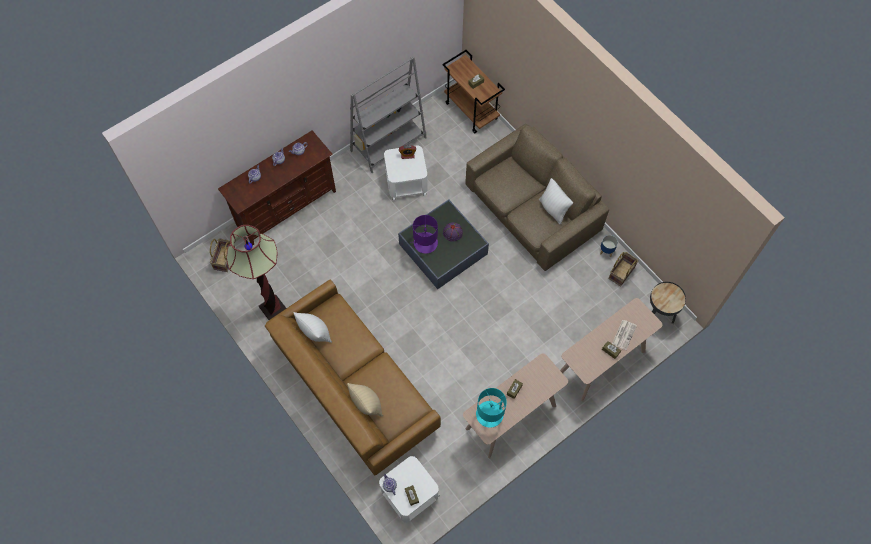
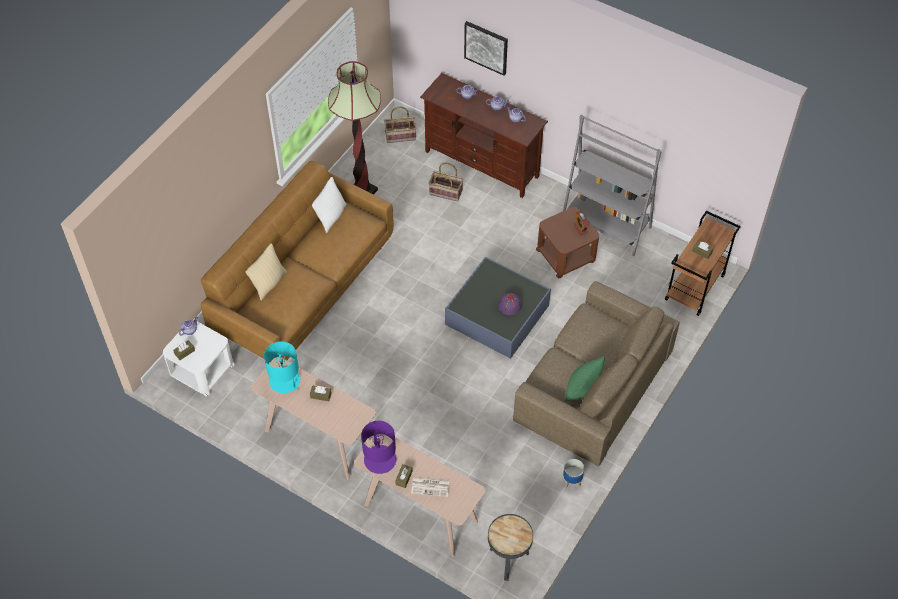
camera: 70 degrees right, 10 degrees down
(246, 132) = (486, 47): none -> picture
(406, 182) = (566, 255): white side table -> brown side table
(425, 243) = (484, 284): purple table lamp -> purple table lamp (380, 459)
(553, 209) = (582, 389): white pillow -> green pillow
(621, 272) = (549, 504): basket -> basket (446, 192)

